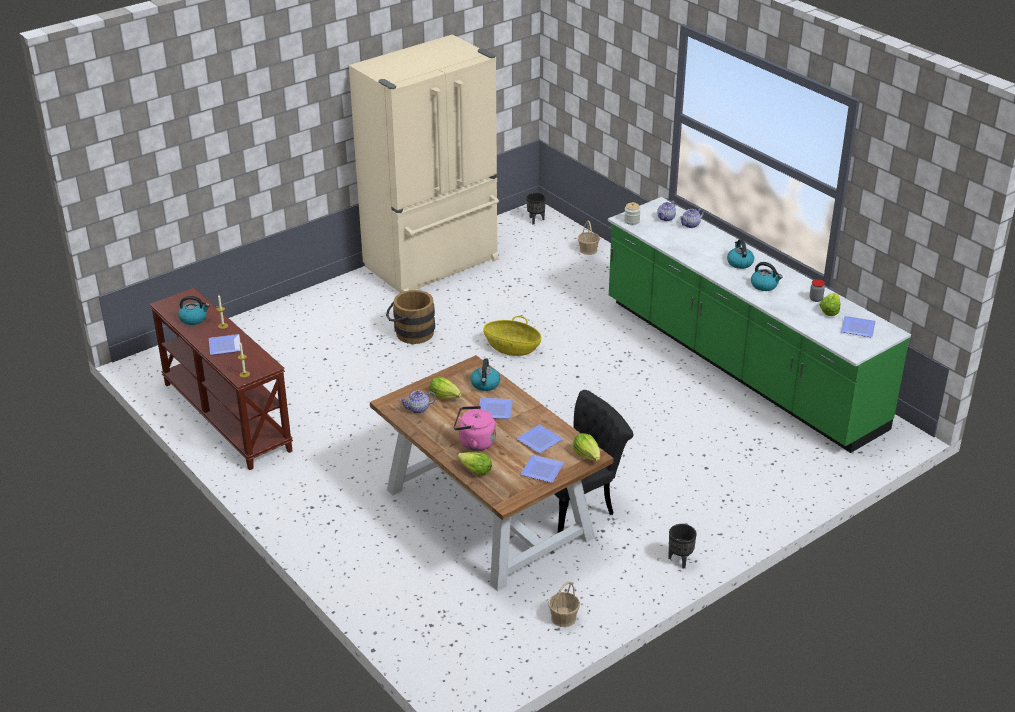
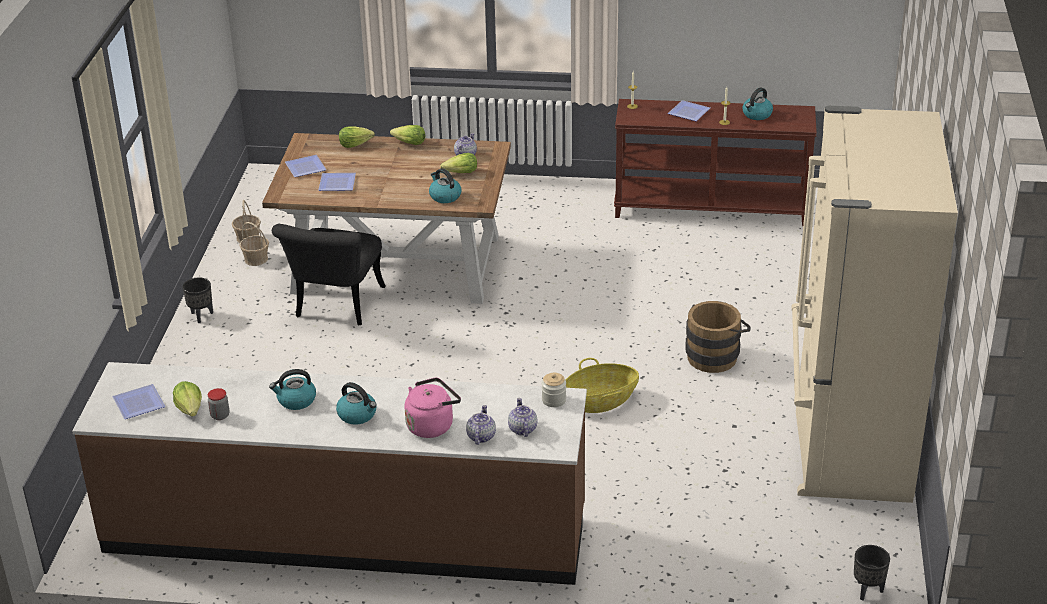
camera: 135 degrees right, 0 degrees up
(474, 442) = (384, 158): pink kettle -> pink kettle (432, 425)
(494, 410) = (406, 183): plate -> none
(587, 455) = (284, 193): lettuce -> lettuce (409, 143)
(588, 250) = (730, 586): basket -> basket (256, 259)
(739, 364) = (345, 532): green counter -> brown counter

